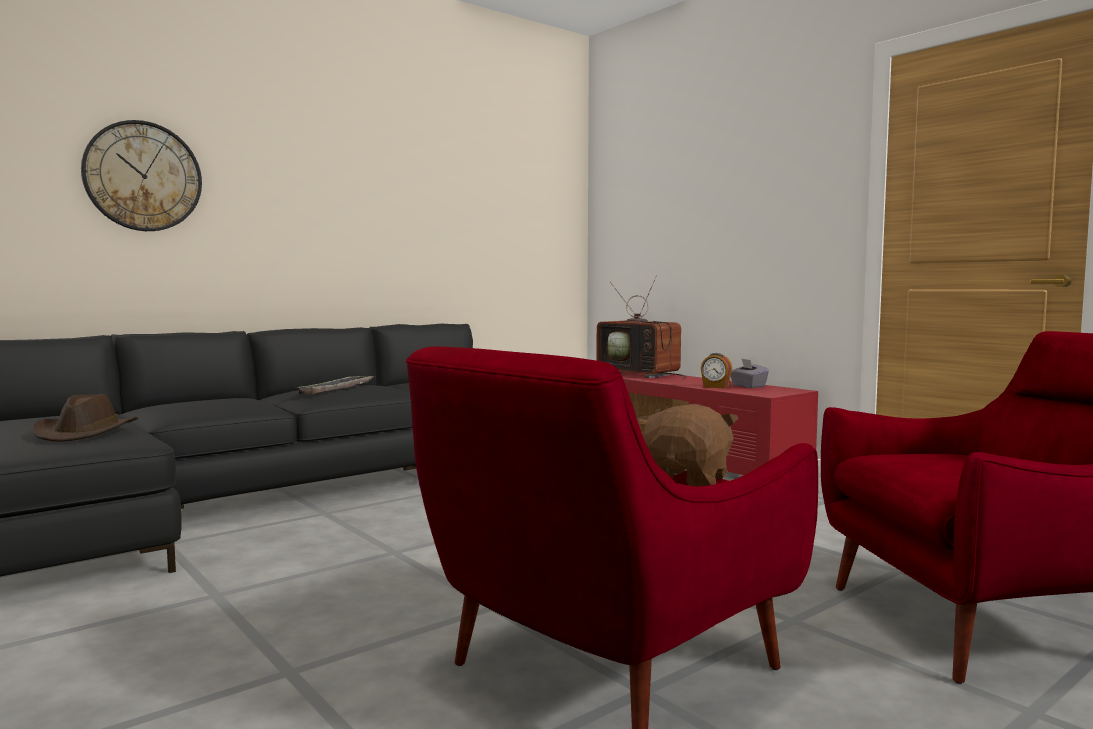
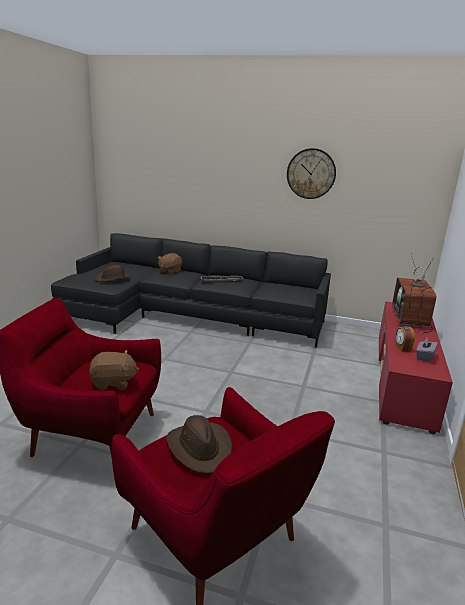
camera: 55 degrees right, 15 degrees up
(143, 176) = (183, 174): wall clock -> wall clock (311, 173)
(185, 402) = (169, 271): none -> brown plush toy
(958, 465) = (200, 448): none -> brown hat

